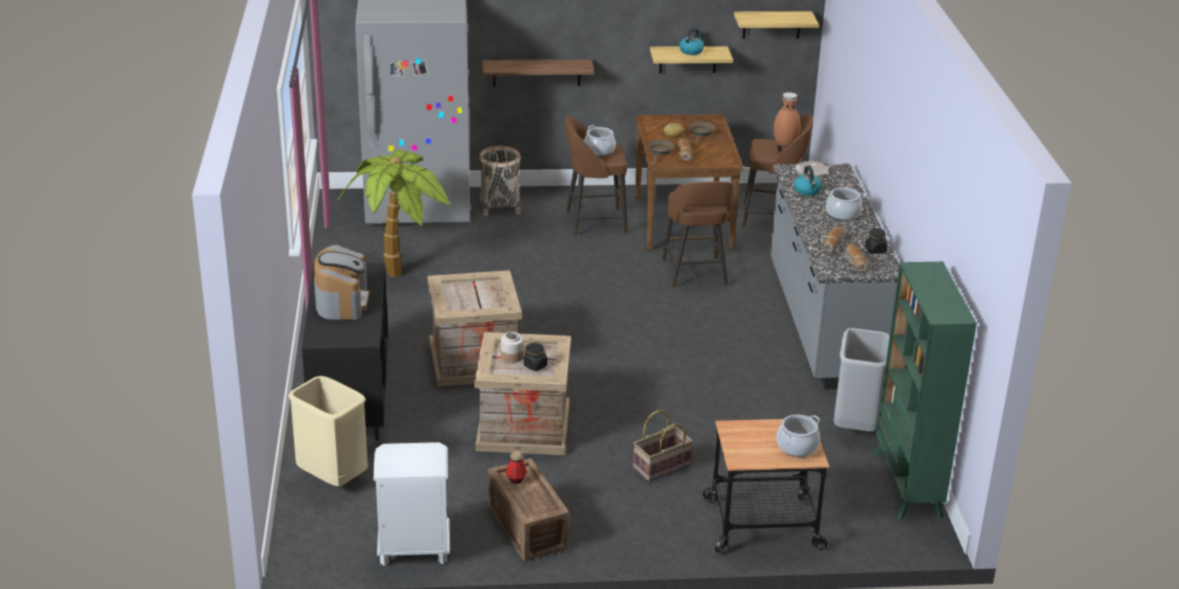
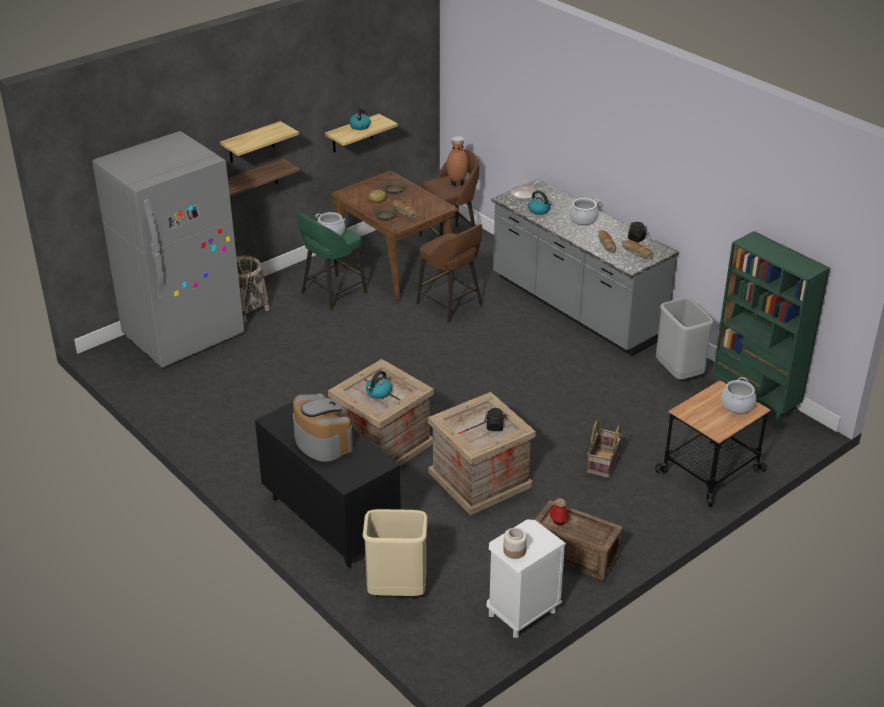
camera: 35 degrees left, 5 degrees up
(399, 270) = (234, 396): potted plant -> none
(470, 296) = (378, 393): none -> kettle
(512, 356) = (470, 427): jar -> jar (514, 551)
(594, 222) = (332, 293): brown stool -> green stool
(771, 24) = (407, 85): shelf -> shelf (251, 142)

